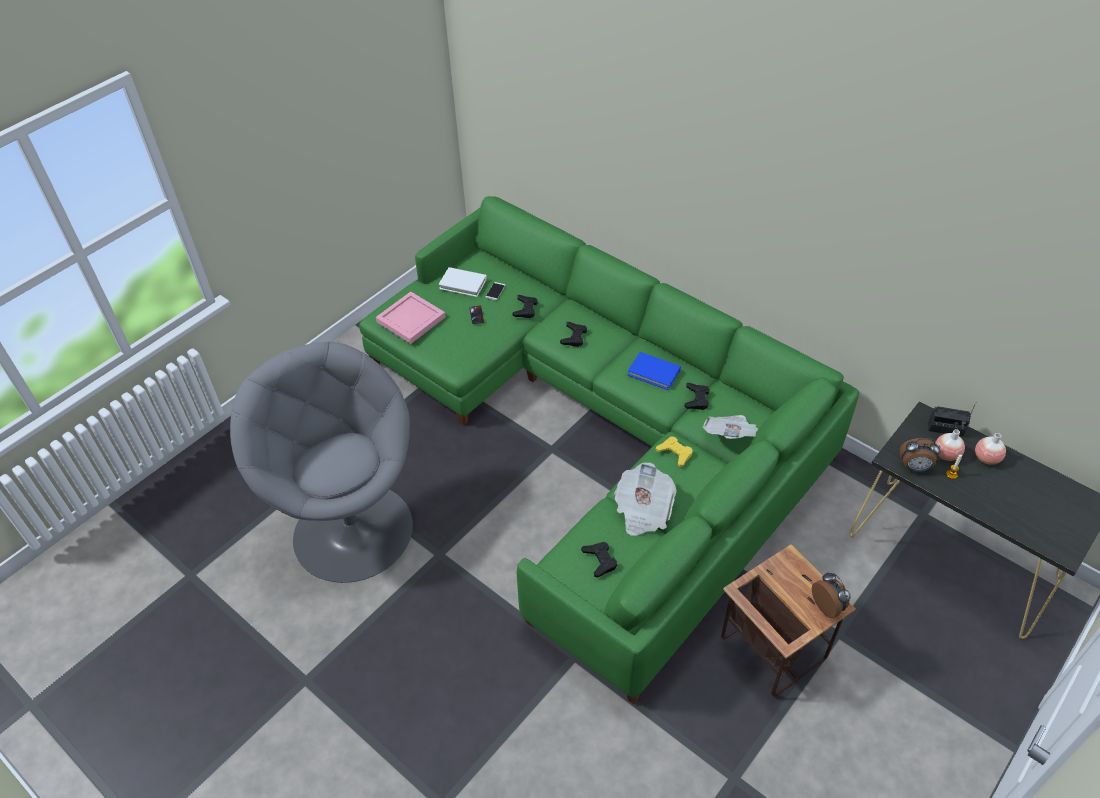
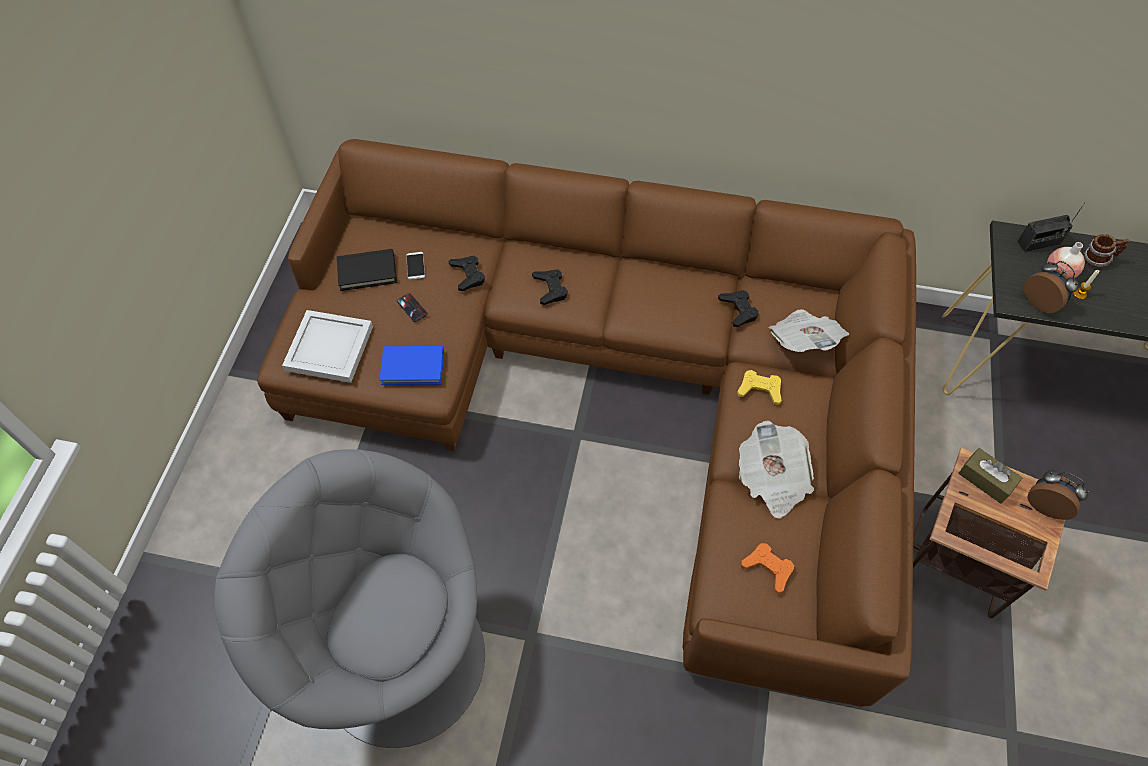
camera: 30 degrees left, 10 degrees up
(411, 320) = (330, 349): pink tray -> white tray
(463, 284) = (367, 272): white book -> black book
(600, 560) = (768, 568): black game controller -> orange game controller
(601, 430) = (618, 385): green sofa -> brown sofa
(654, 372) = (671, 297): blue book -> blue book (413, 367)
(793, 571) = (985, 480): none -> brown tissue box
(914, 467) = (1041, 302): alarm clock -> alarm clock turned 105 degrees counterclockwise
(986, 458) = (1097, 259): vase -> mug

